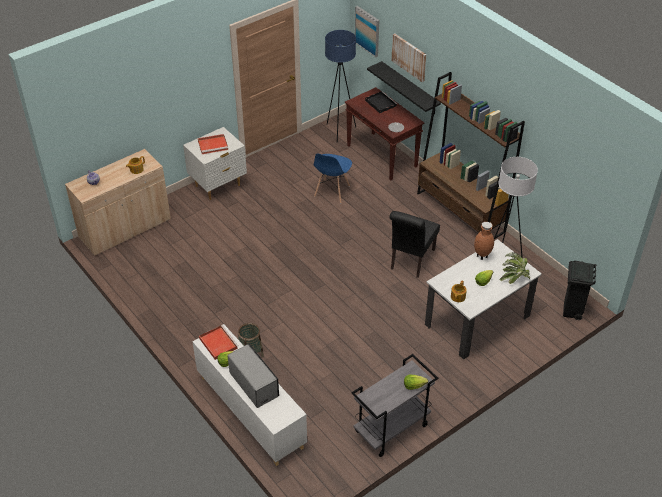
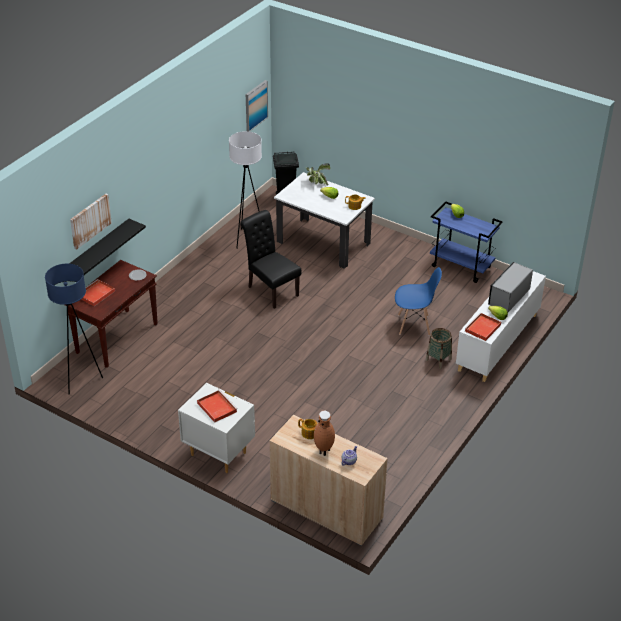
camera: 110 degrees left, 5 degrees down
(332, 191) = (191, 361): blue chair -> blue chair (414, 325)
(367, 31) = (39, 261): picture -> picture (255, 105)
(380, 103) = (95, 294): black tray -> red tray
(391, 429) = (461, 266): grey cart -> blue cart
(411, 261) = (270, 290): black chair -> black chair turned 135 degrees counterclockwise
(460, 213) = (189, 272): brown bookcase -> none
(482, 257) = (301, 201): brown vase -> brown vase (324, 451)

